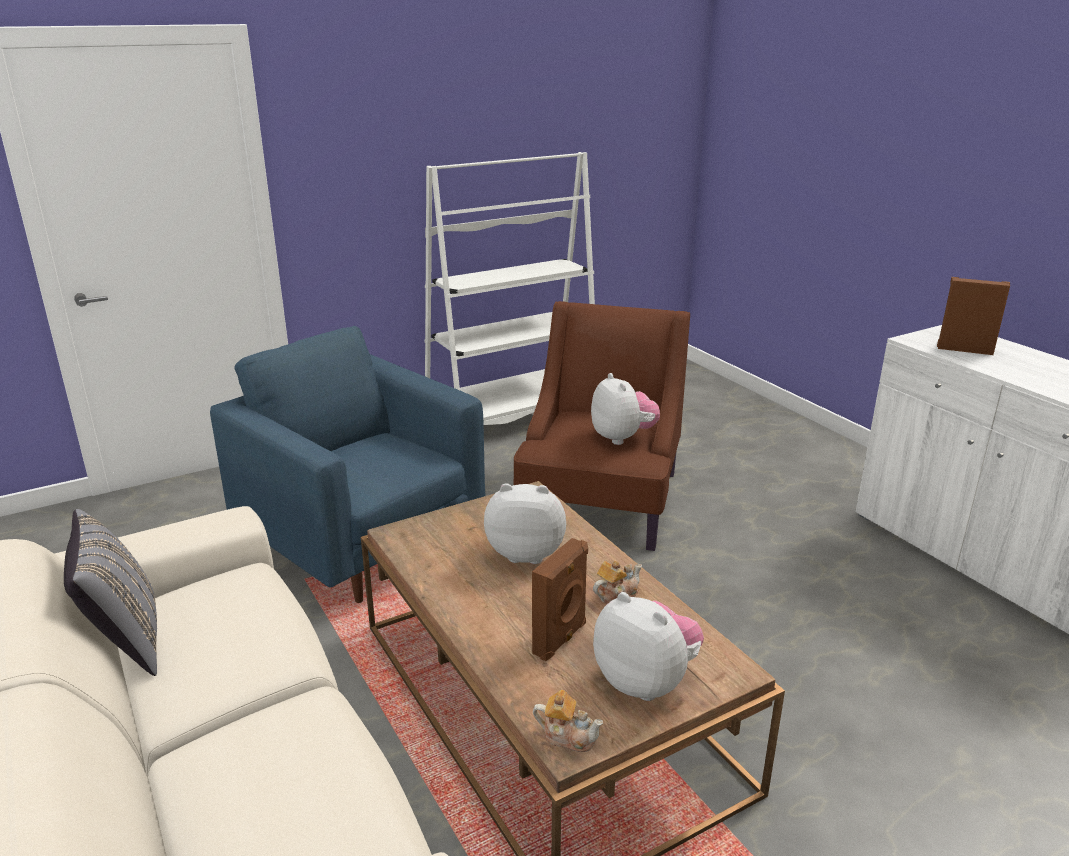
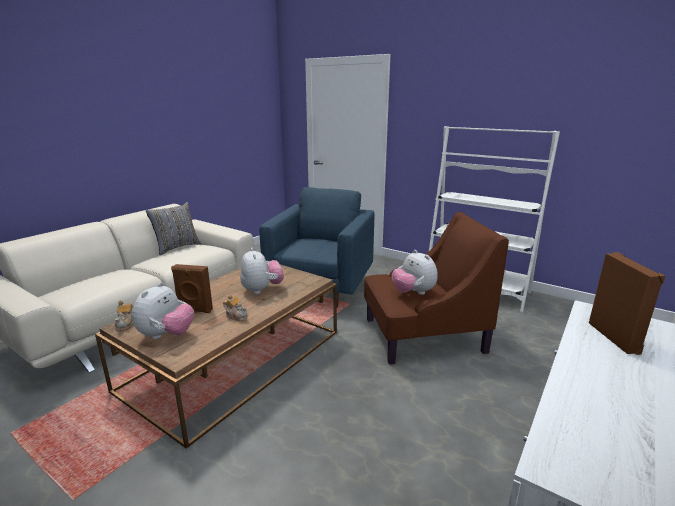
camera: 65 degrees right, 5 degrees down
(622, 438) = (413, 292): plush toy -> plush toy turned 105 degrees clockwise

